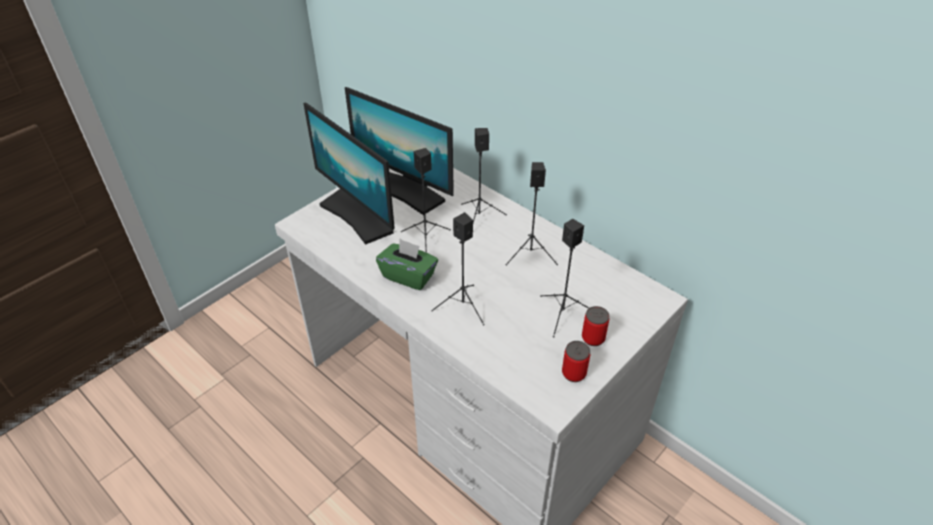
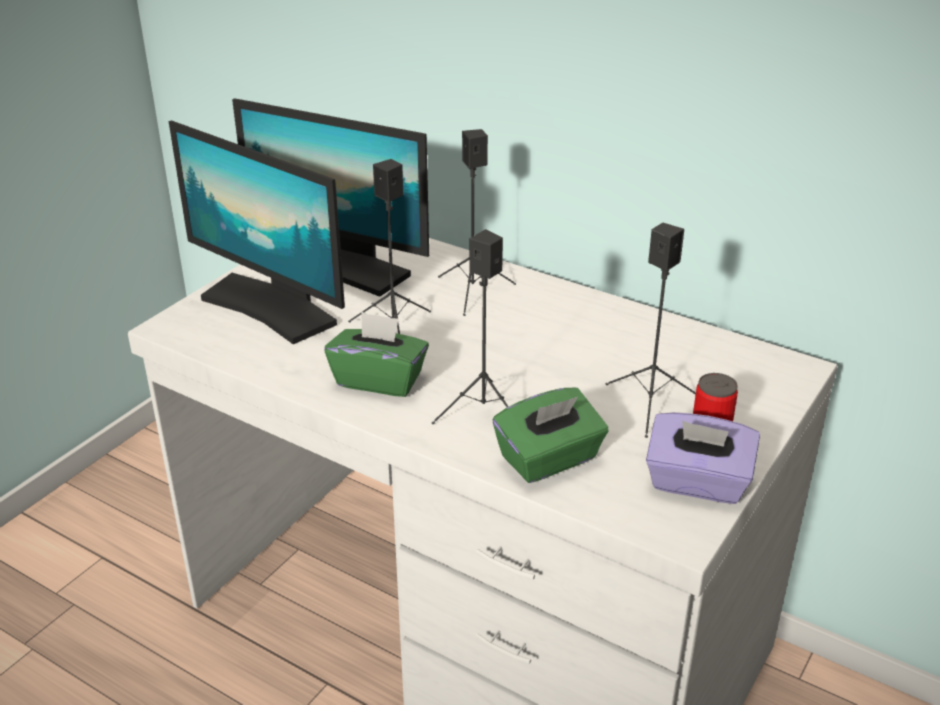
camera: 10 degrees left, 10 degrees down
(492, 345) = (549, 459): none -> green tissue box
(531, 254) = (572, 331): black speaker -> none
(574, 373) = (697, 483): can -> purple tissue box

